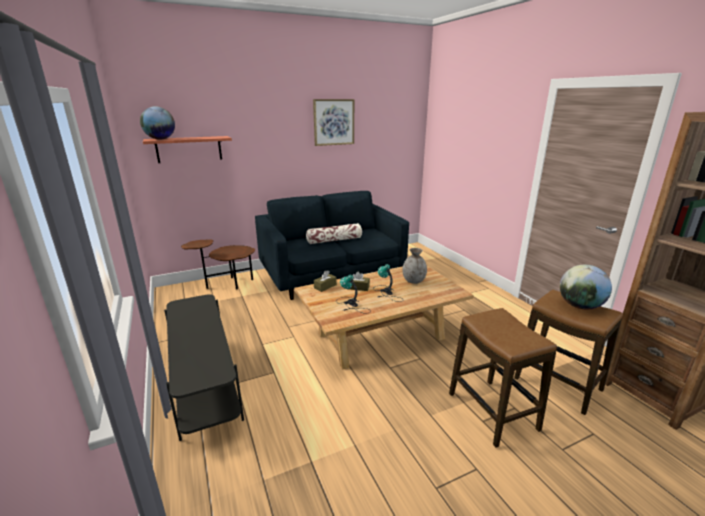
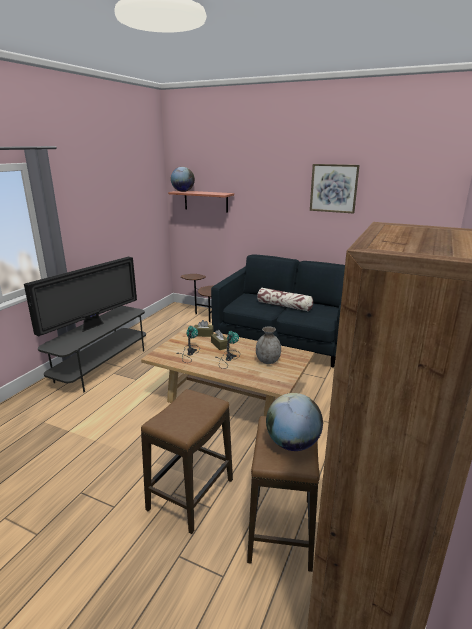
camera: 50 degrees right, 0 degrees up
(188, 336) = (92, 326): none -> television

